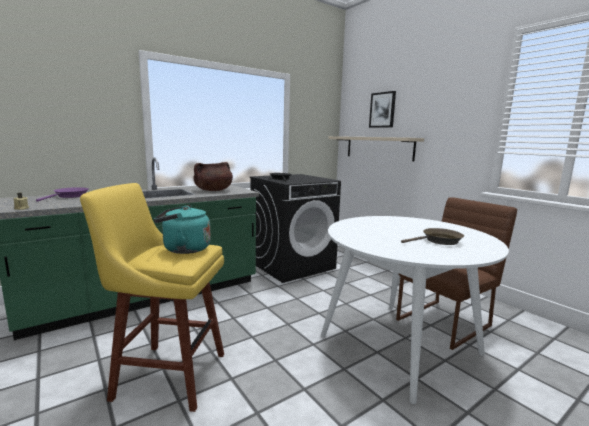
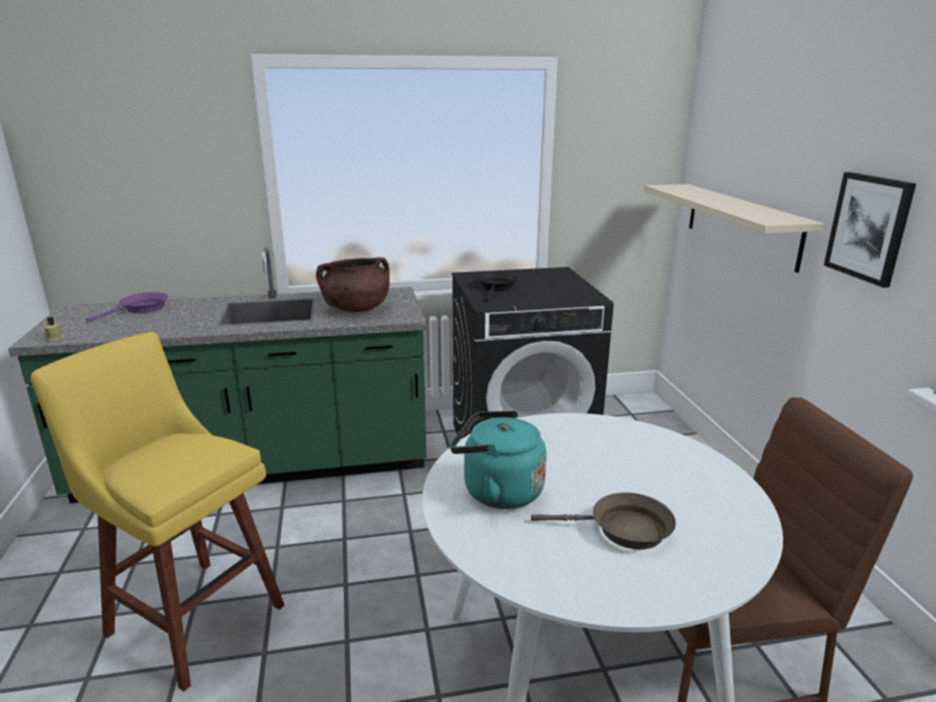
camera: 25 degrees right, 10 degrees up
(183, 249) = (190, 453): turquoise kettle -> turquoise kettle (497, 491)
(382, 110) = (756, 138): picture -> picture (869, 227)

